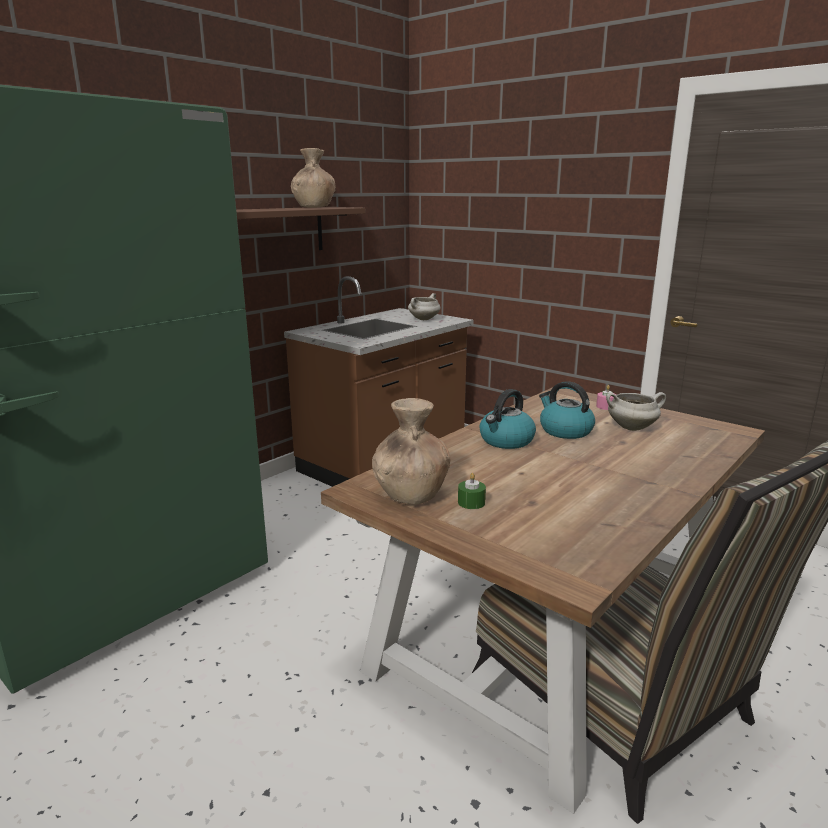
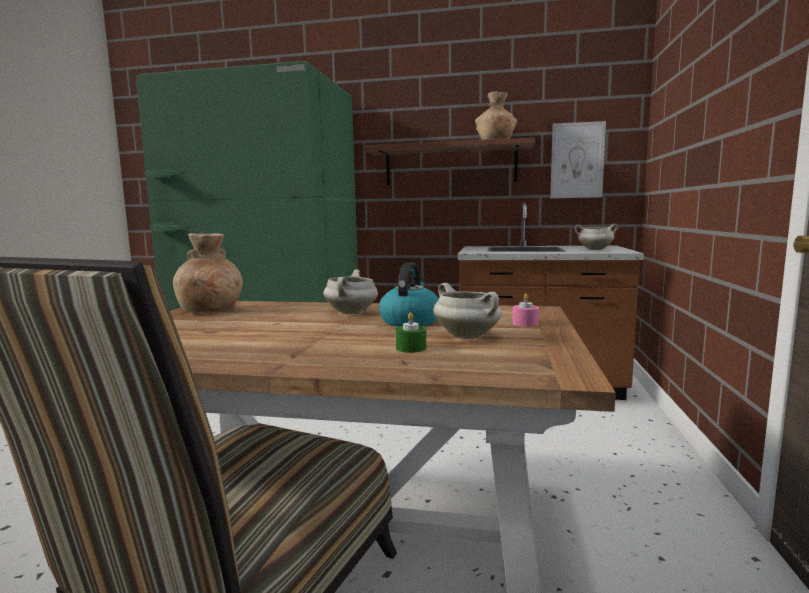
camera: 60 degrees right, 10 degrees down
(366, 225) = (577, 160): none -> picture
(471, 502) = (202, 321): green candle -> green candle (411, 348)
(506, 441) = (351, 313): kettle -> white cooking pot

